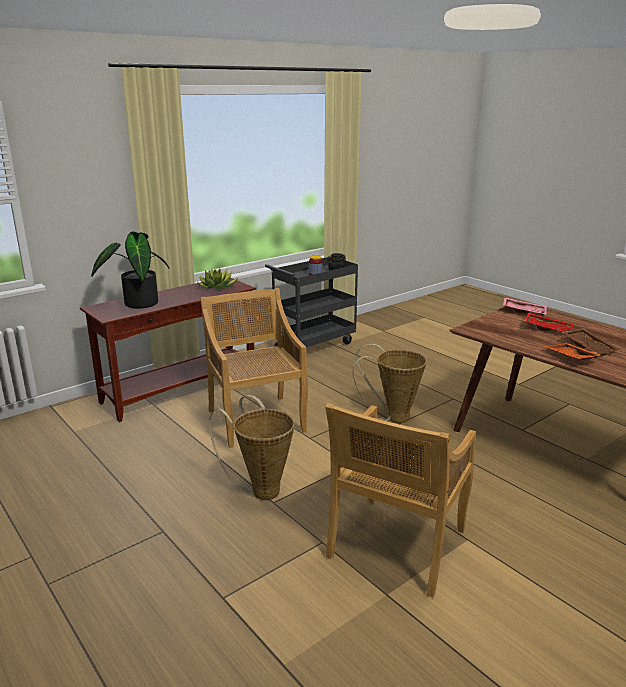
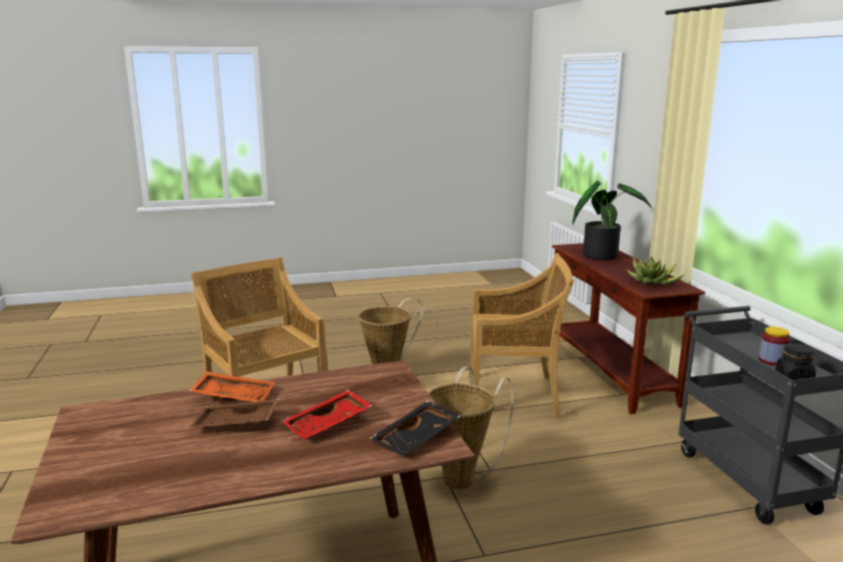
camera: 115 degrees right, 5 degrees down
(524, 311) = (417, 438): pink tray -> black tray

